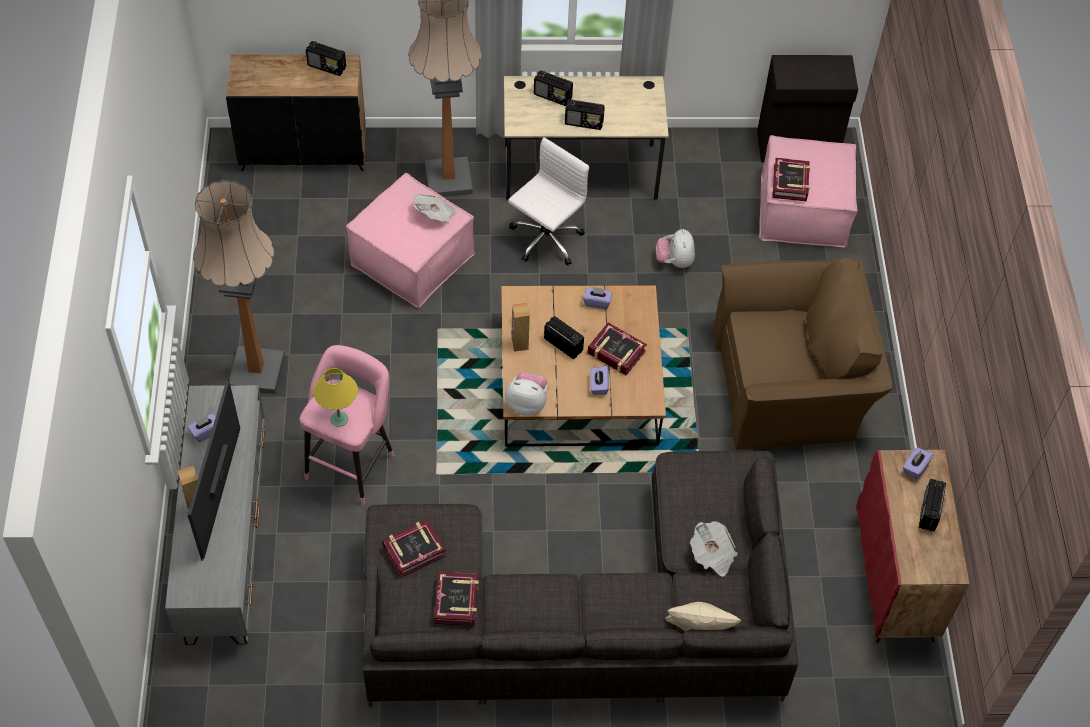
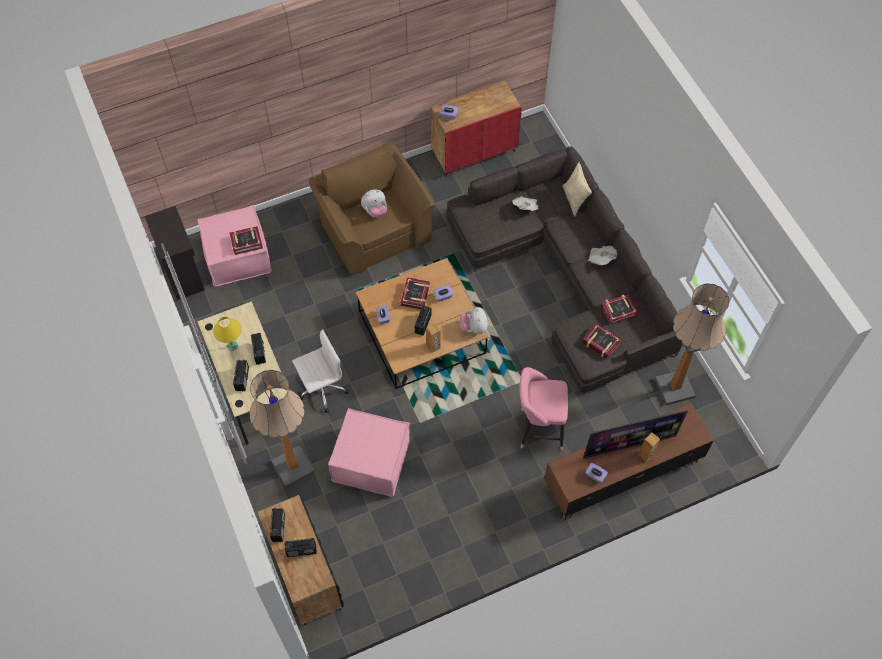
camera: 110 degrees left, 5 degrees up
(226, 536) = (622, 474): grey tv stand -> brown tv stand
(257, 371) = (502, 514): floor lamp -> floor lamp (674, 388)
(339, 419) = (556, 396): yellow table lamp -> yellow table lamp (232, 346)
(436, 215) = (357, 430): newspaper -> newspaper (601, 258)
(545, 240) = (321, 389): white office chair -> white office chair turned 135 degrees clockwise
(674, 261) = (307, 312): plush toy -> plush toy (375, 211)
(929, 512) = (472, 104): radio -> radio (302, 550)

